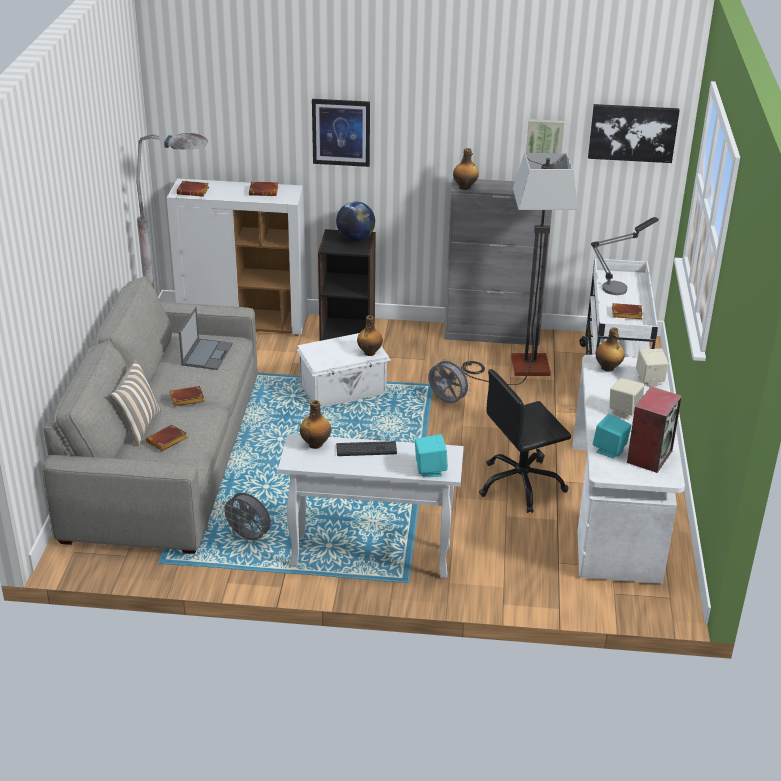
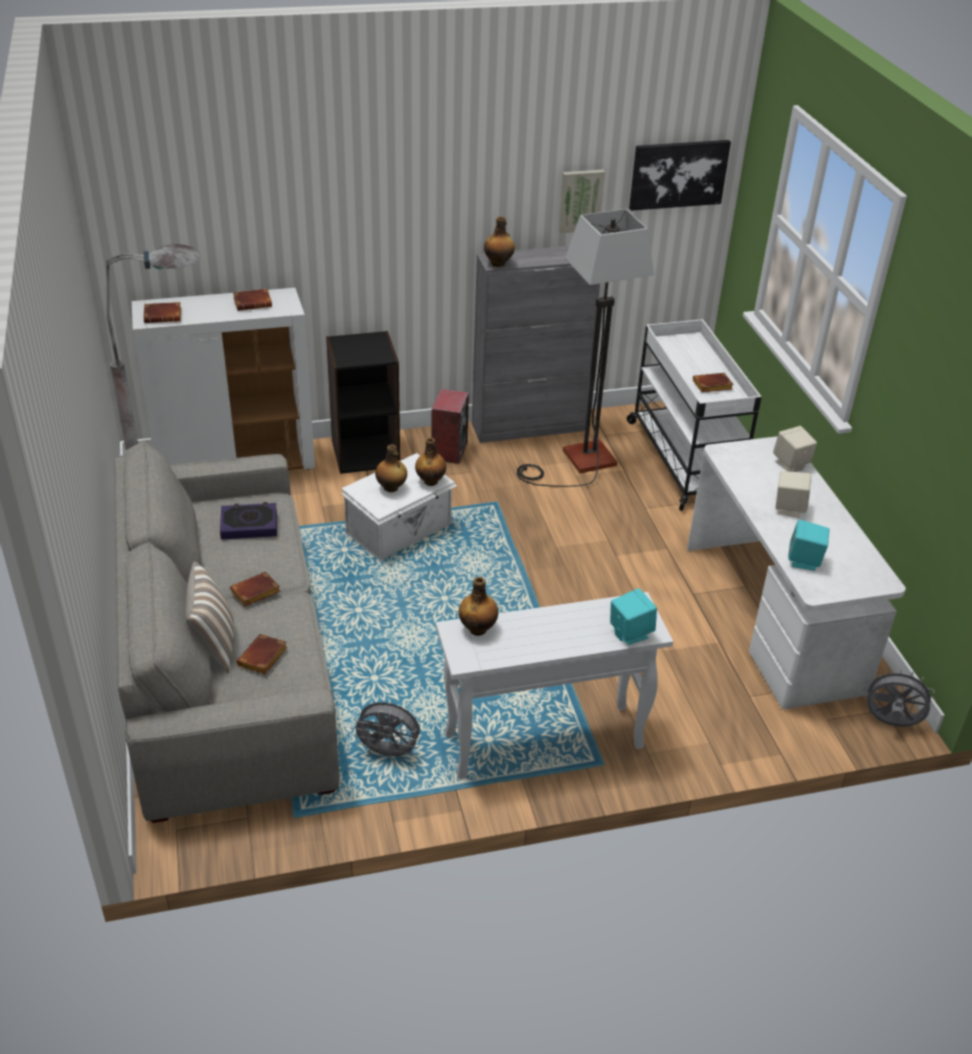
camera: 20 degrees left, 5 degrees up
(207, 354) = (249, 525): laptop -> book
(341, 132) = (339, 215): picture -> none
(355, 239) = (369, 343): globe -> none
(366, 449) = (541, 622): keyboard -> none
(446, 402) = (523, 521): grey fan -> grey fan (890, 723)
(521, 485) = (658, 608): black office chair -> none
(608, 368) = (739, 457): bottle -> bottle (391, 488)
(620, 286) = (685, 353): table lamp -> none
(649, 456) = (848, 559): speaker -> speaker (449, 450)

